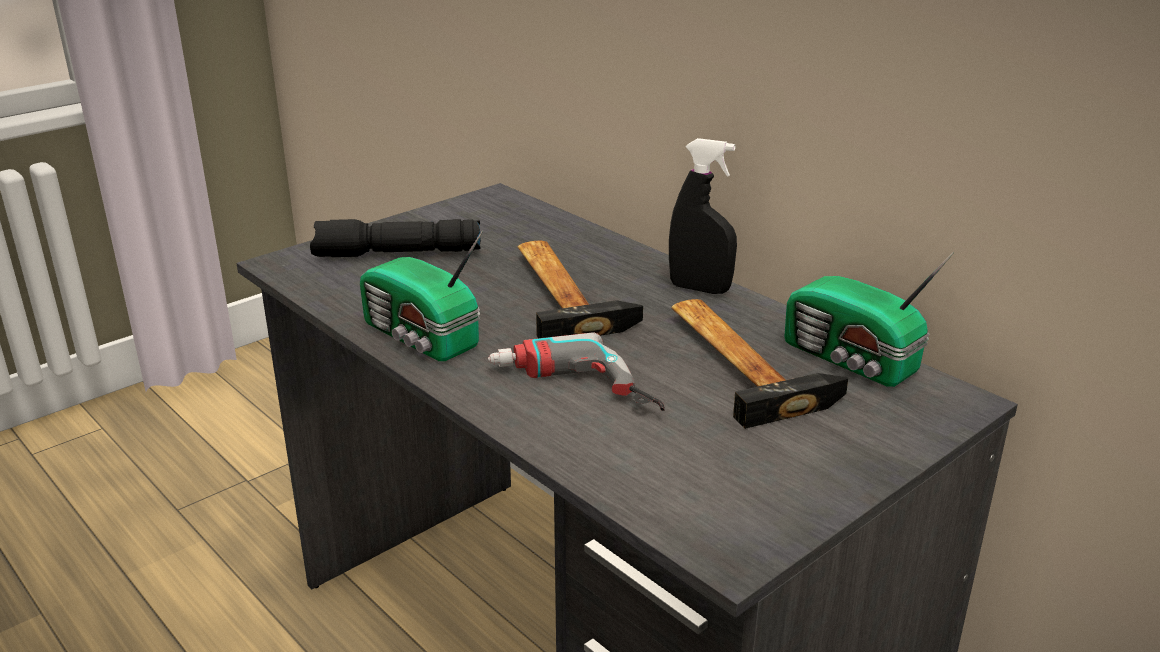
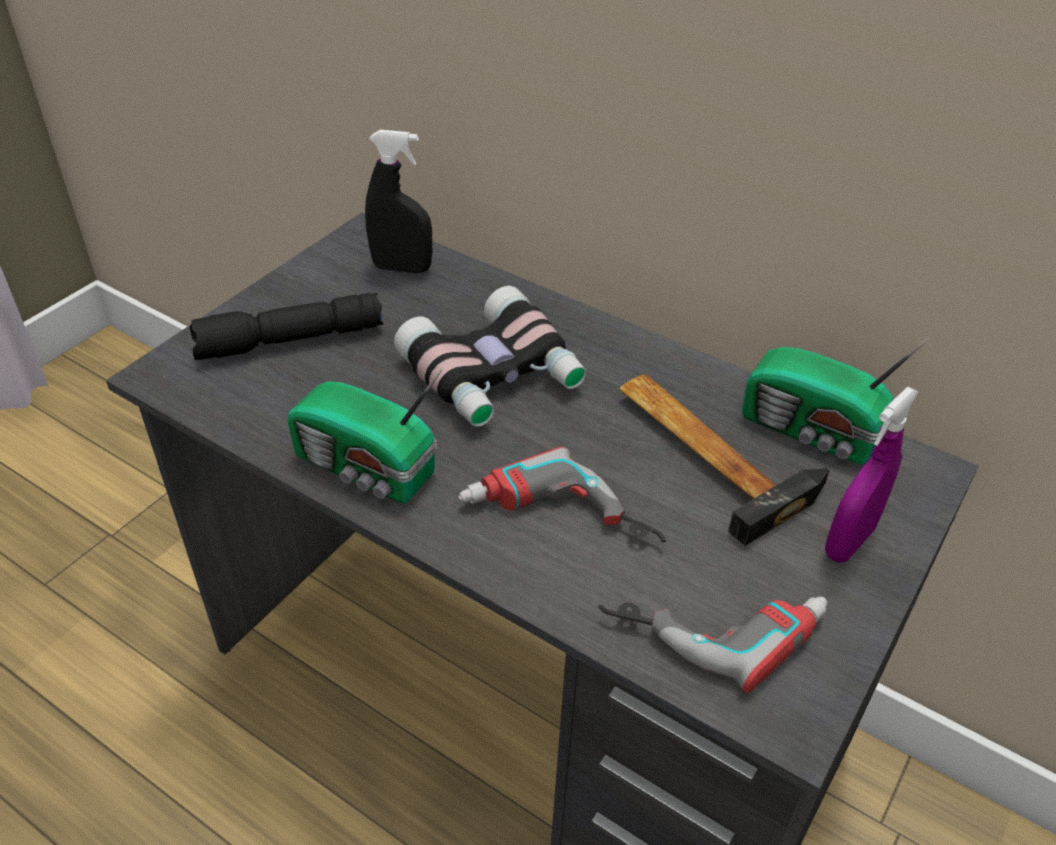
camera: 15 degrees left, 15 degrees up
(564, 292) = (494, 376): hammer -> binoculars
(690, 472) = (715, 618): none -> power drill
(699, 289) = (631, 350): black spray bottle -> black spray bottle (402, 268)
(852, 439) = (849, 542): none -> purple spray bottle

